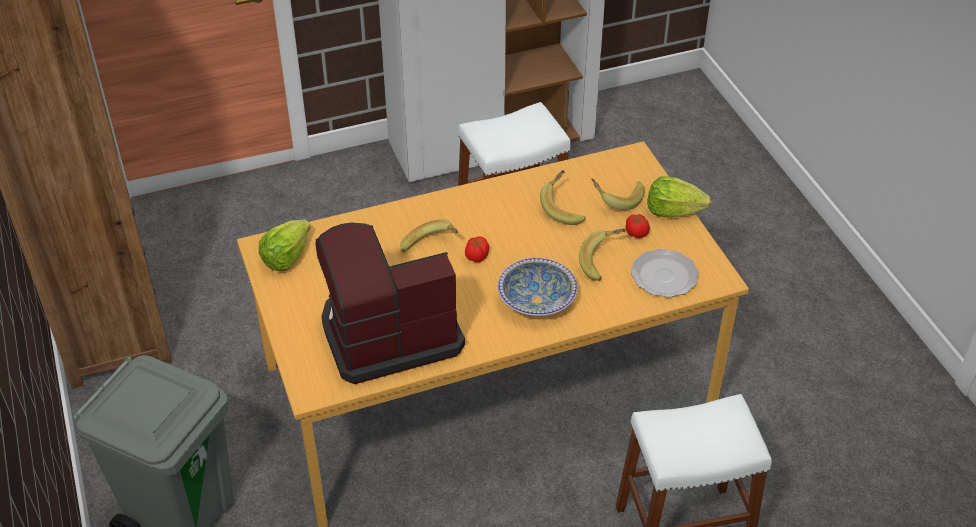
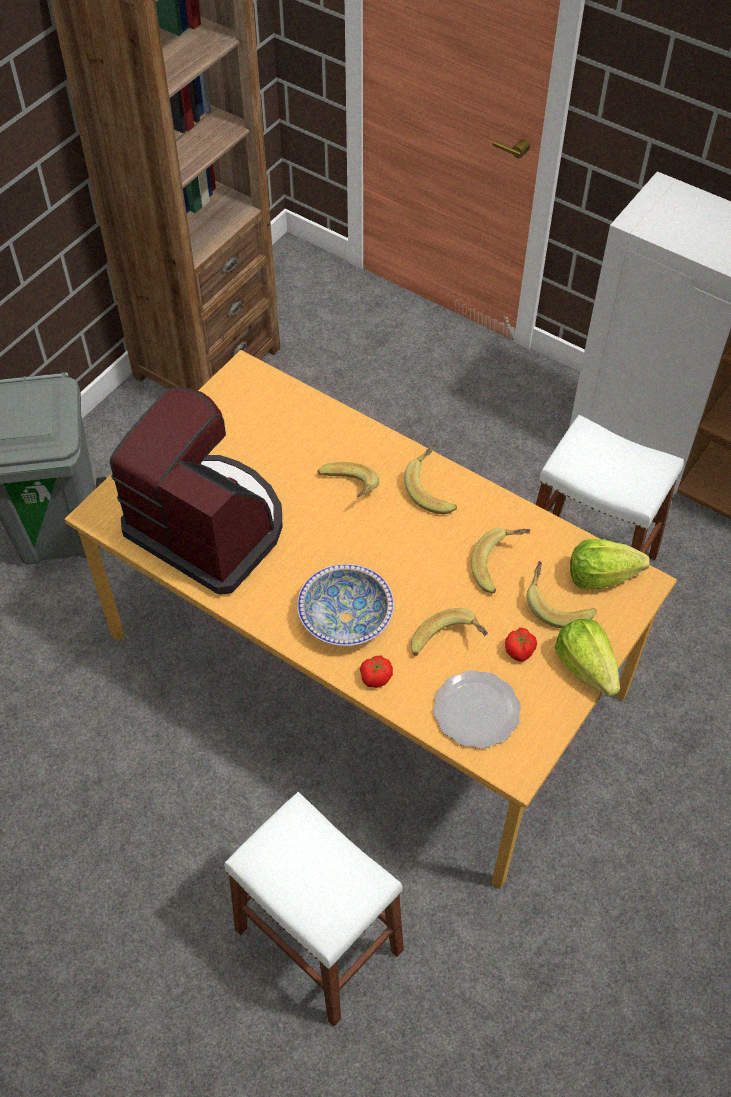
camera: 55 degrees right, 10 degrees up
(286, 257) = (245, 396): lettuce -> lettuce (601, 576)
(472, 206) = (434, 489): none -> banana
(476, 257) = (365, 534): tomato -> tomato (375, 678)

